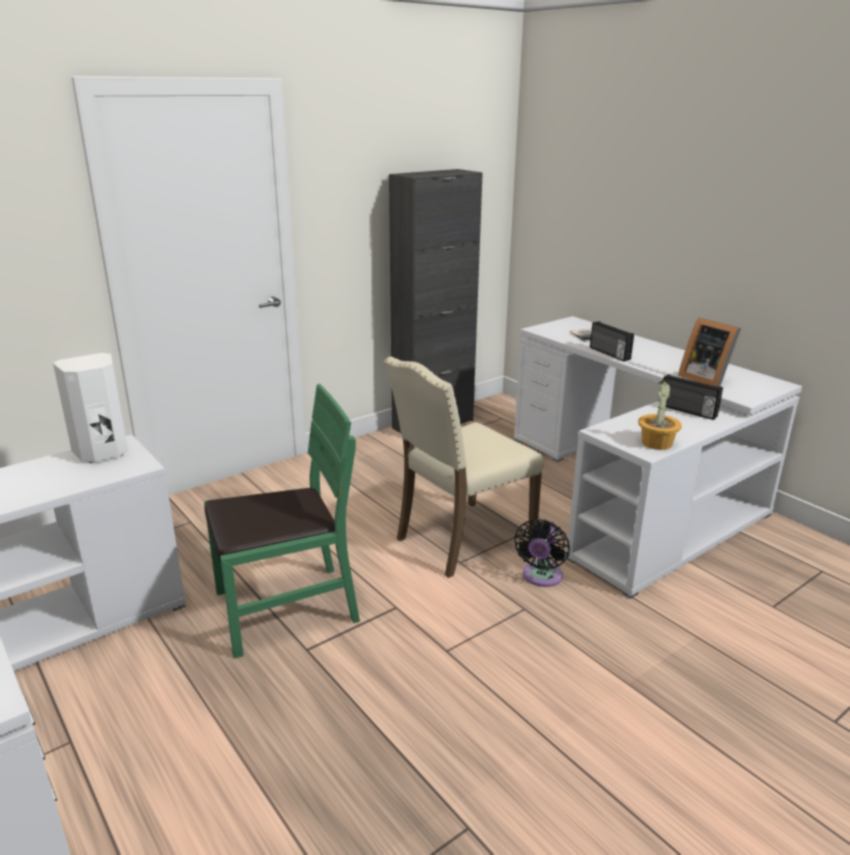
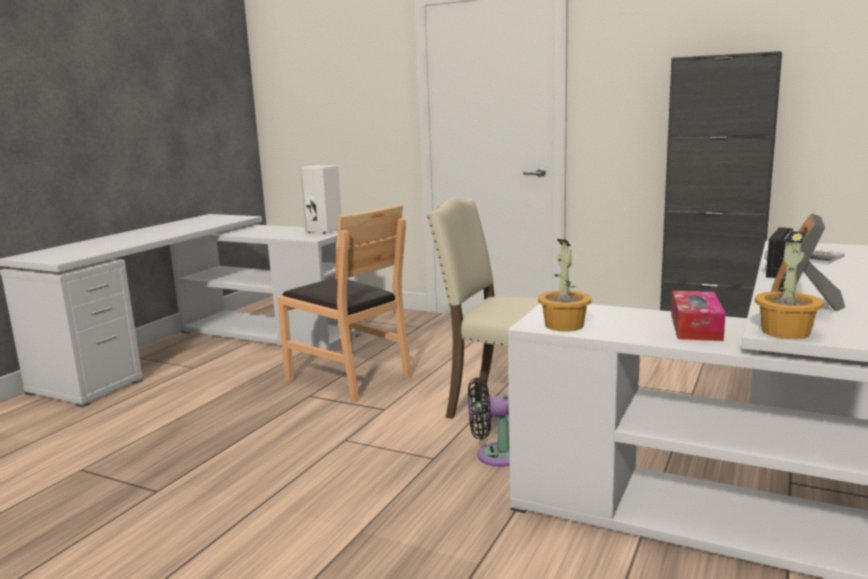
camera: 65 degrees right, 10 degrees down
(285, 608) = (349, 377): green chair -> brown chair
(687, 411) = (695, 327): radio -> tissue box
(748, 396) = (786, 331): none -> potted plant

